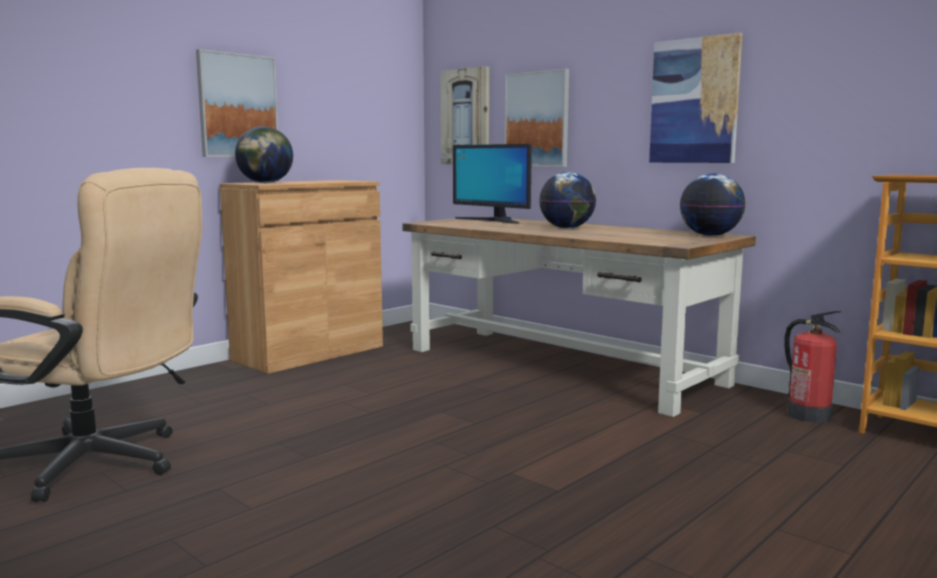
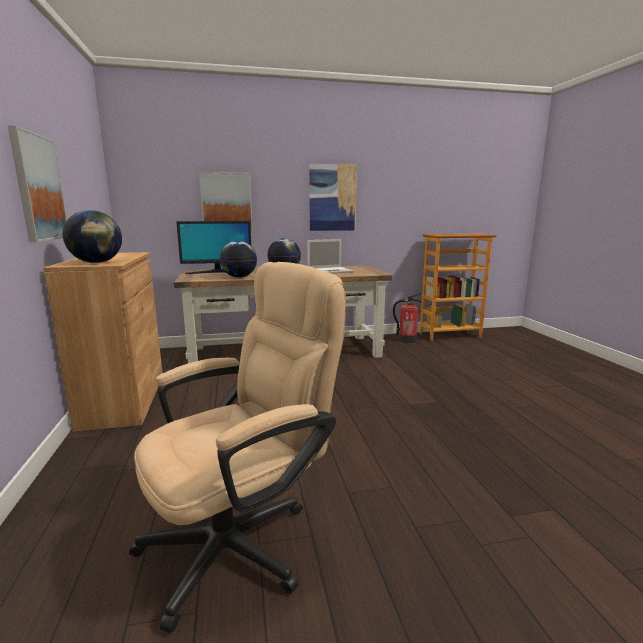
camera: 55 degrees left, 5 degrees up
(466, 117) = (159, 199): picture -> none
(630, 234) = (331, 271): none -> laptop
(710, 235) = (357, 267): globe -> globe (239, 277)

